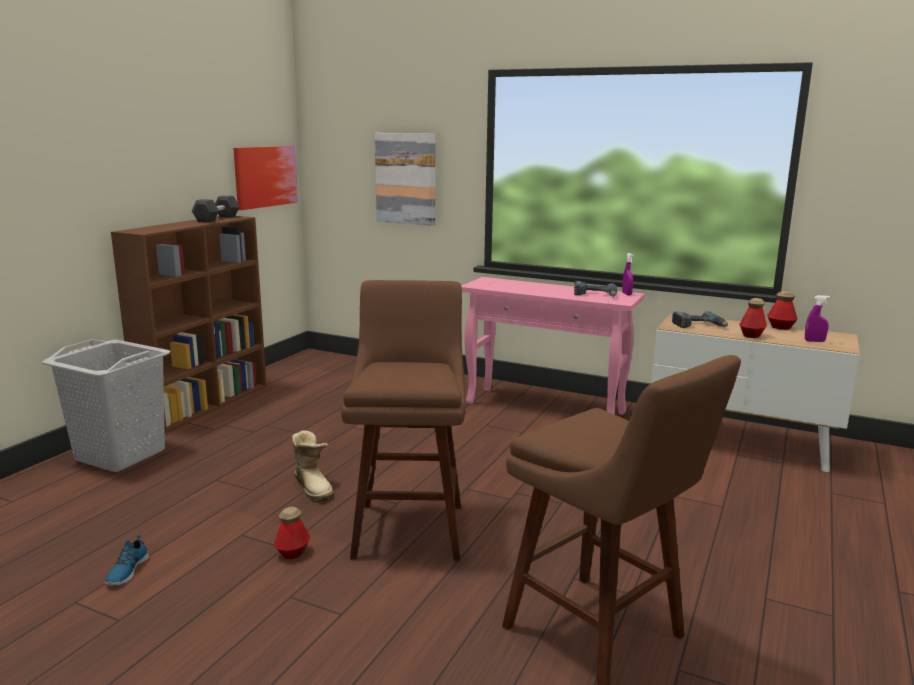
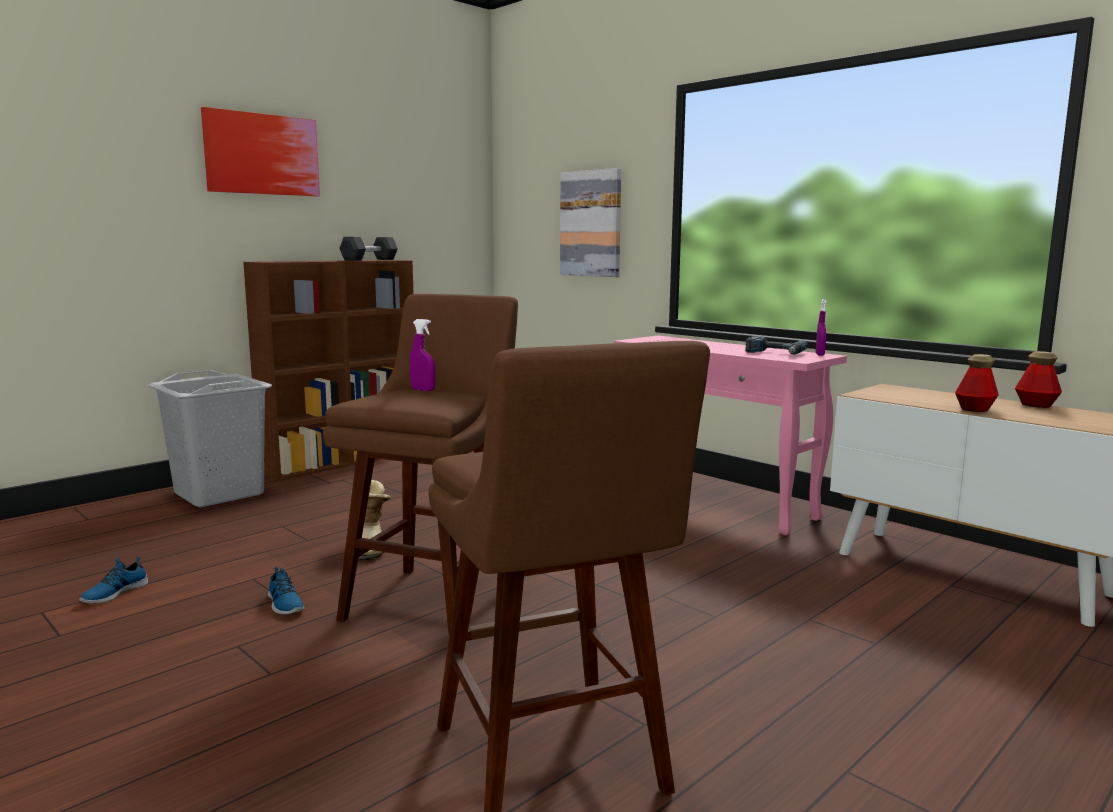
camera: 20 degrees right, 5 degrees down
(265, 176) = (446, 224): picture -> picture (262, 154)
(292, 553) = (284, 604): bottle -> shoe
(699, 325) = (906, 396): power drill -> none
(814, 341) = (1073, 421): purple spray bottle -> purple spray bottle (423, 390)

